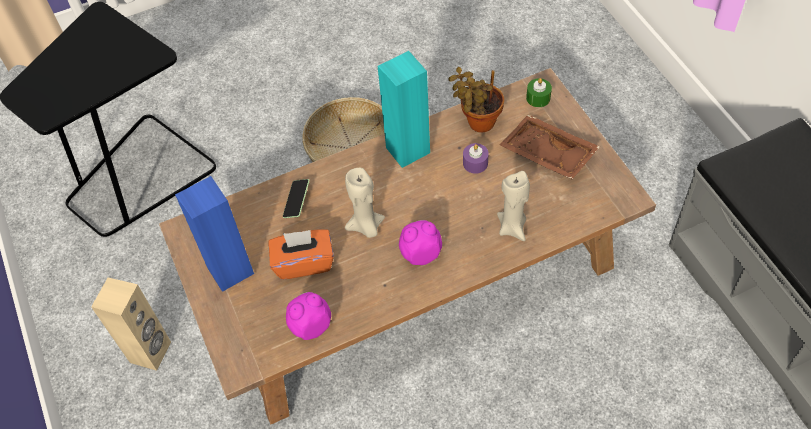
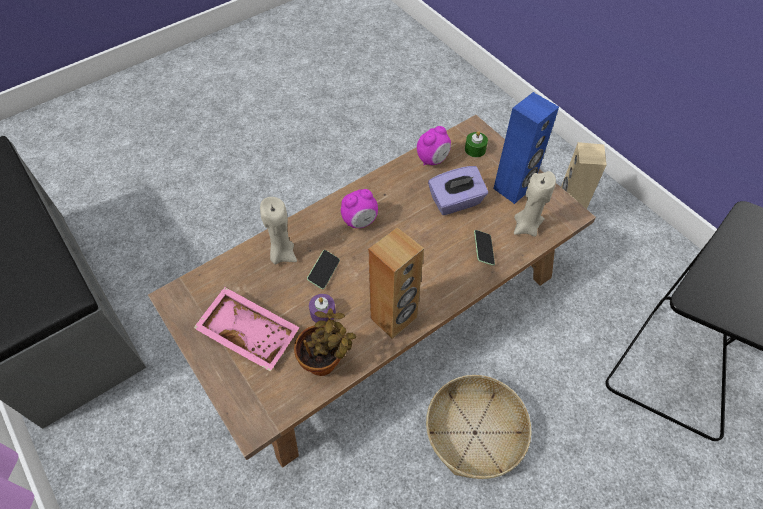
camera: 165 degrees right, 0 degrees up
(304, 262) = (456, 202): orange tissue box -> purple tissue box
(366, 227) = (413, 237): beige candle -> beige candle (526, 227)
(407, 150) = (394, 318): turquoise speaker -> brown speaker
(469, 202) = (324, 272): none -> phone
(538, 98) = (259, 405): green candle -> green candle (475, 149)
(547, 155) = (250, 332): brown tray -> pink tray

